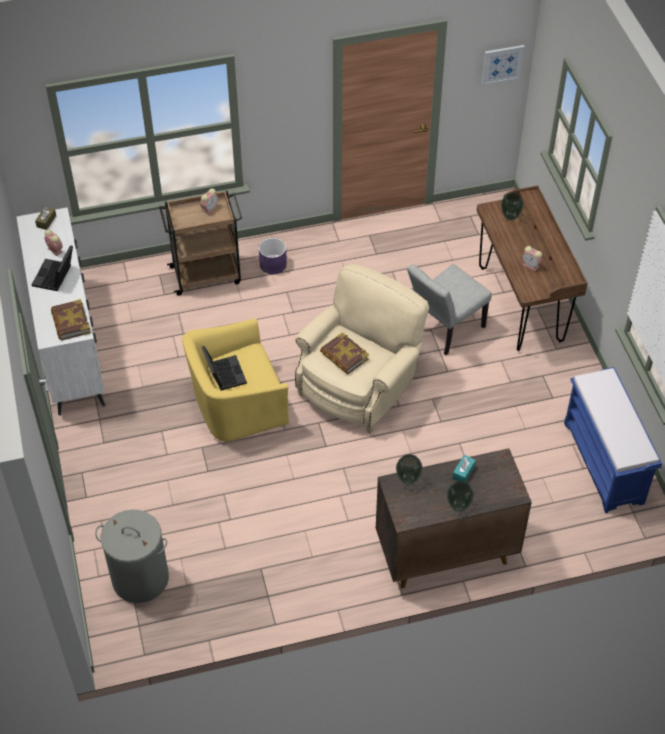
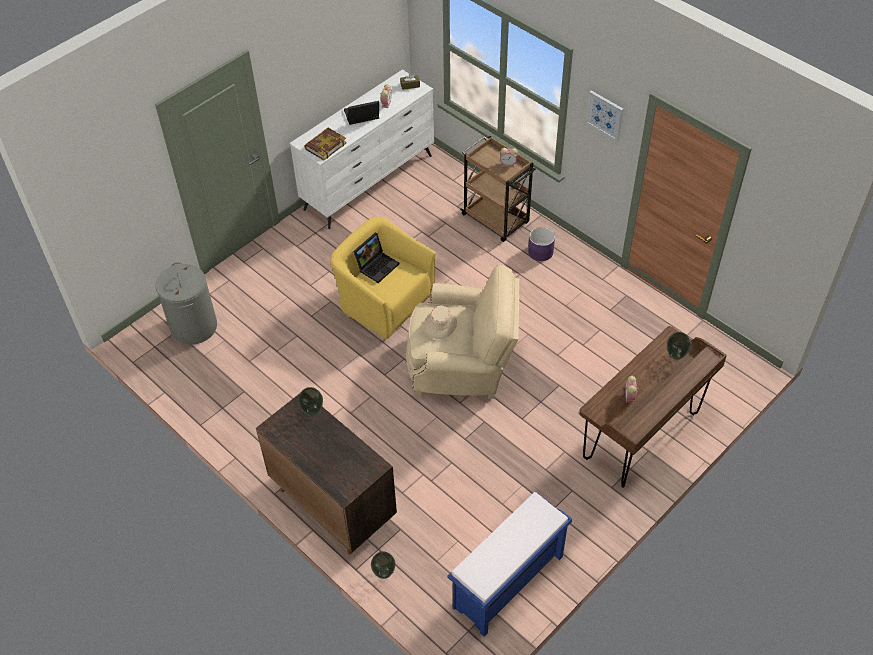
camera: 60 degrees right, 0 degrees up
(344, 356) = (440, 324): book -> beige hat
(444, 330) = (564, 395): grey chair -> none
(459, 507) = (306, 458): vase -> vase (384, 573)
(463, 472) = (345, 445): turquoise tissue box -> none
(502, 64) = (793, 234): picture -> picture (605, 115)

